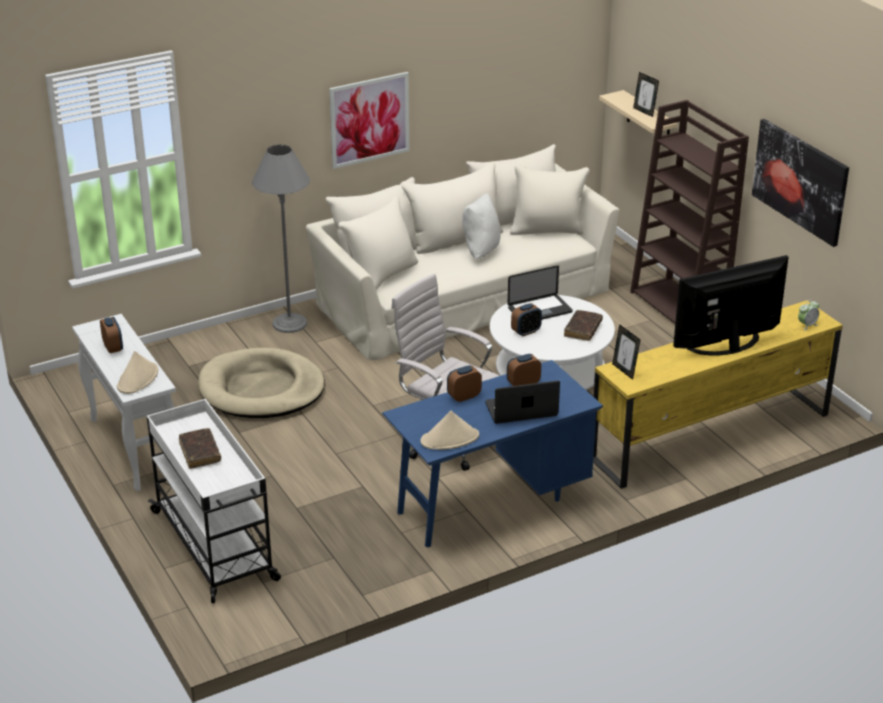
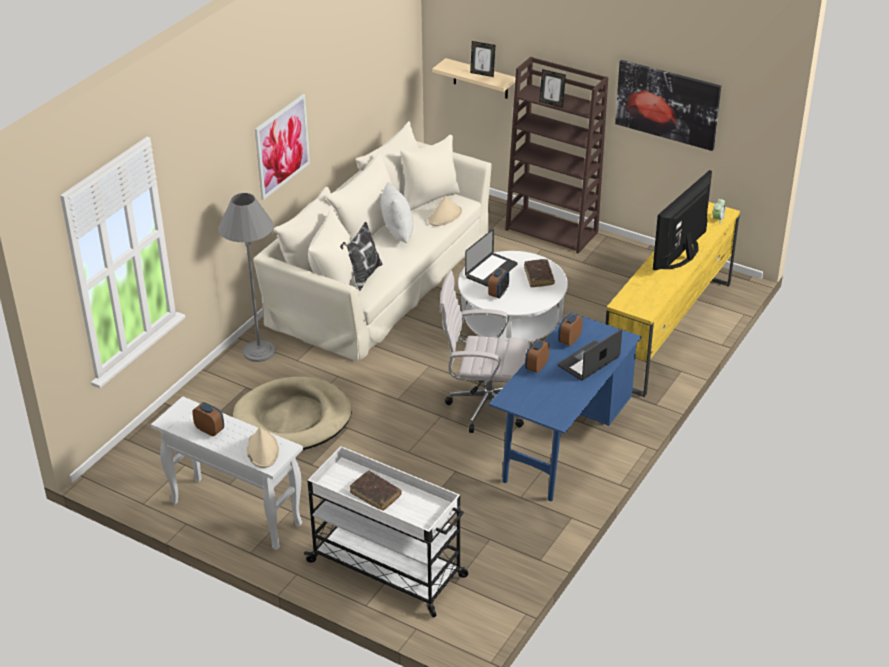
camera: 30 degrees left, 5 degrees up
(410, 277) = (362, 276): none -> pillow
(450, 439) = (561, 406): beige hat -> beige hat (445, 216)
(624, 371) = (630, 302): picture frame -> picture frame (551, 103)

